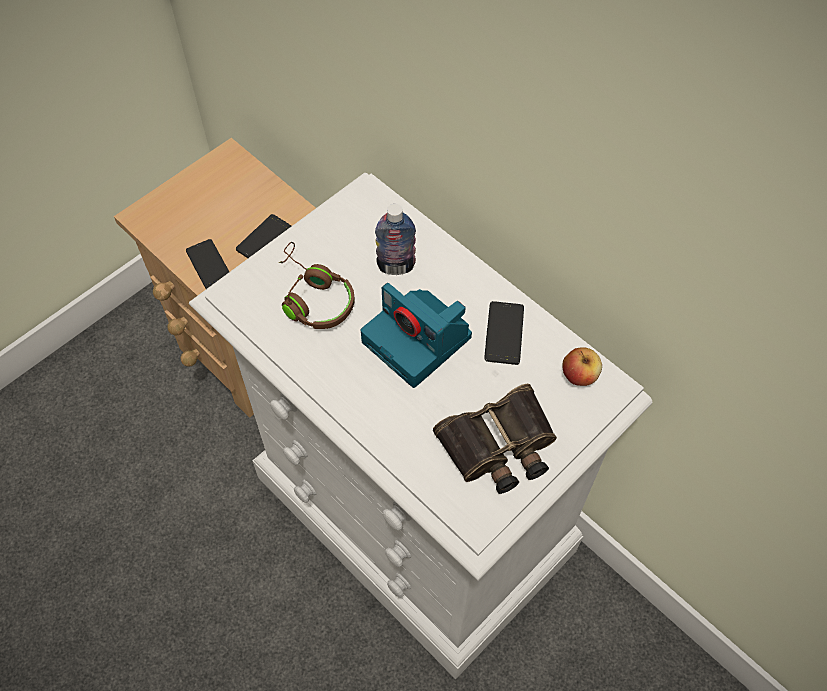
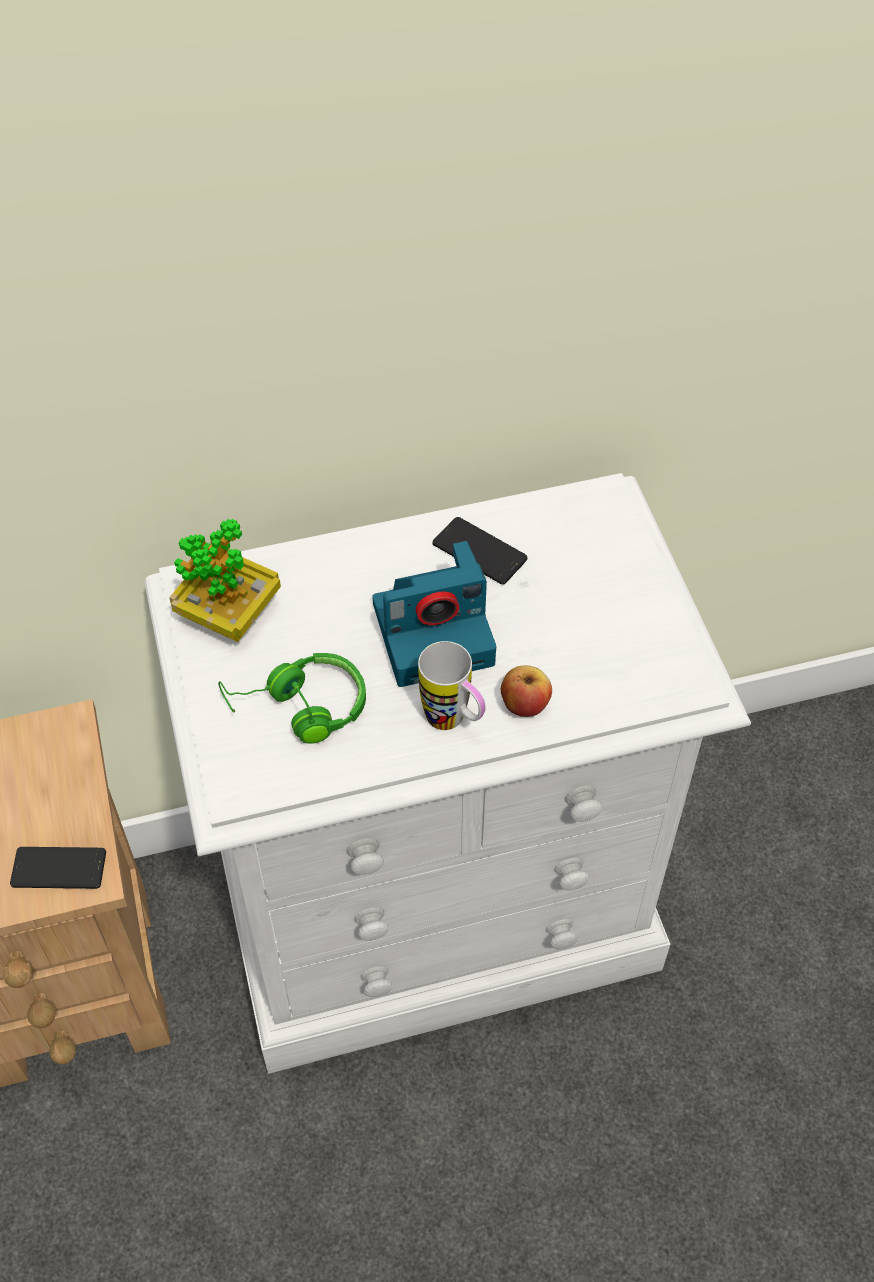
camera: 60 degrees left, 5 degrees down
(264, 239) = (69, 784): phone -> none
(312, 297) = (300, 708): brown headphones -> green headphones
(352, 386) = (454, 722): none -> mug
(360, 225) = (229, 613): none -> potted plant
(396, 266) = (318, 606): bottle -> none
(499, 447) = (617, 624): binoculars -> none
(579, 375) = (574, 515): apple -> apple (524, 704)

